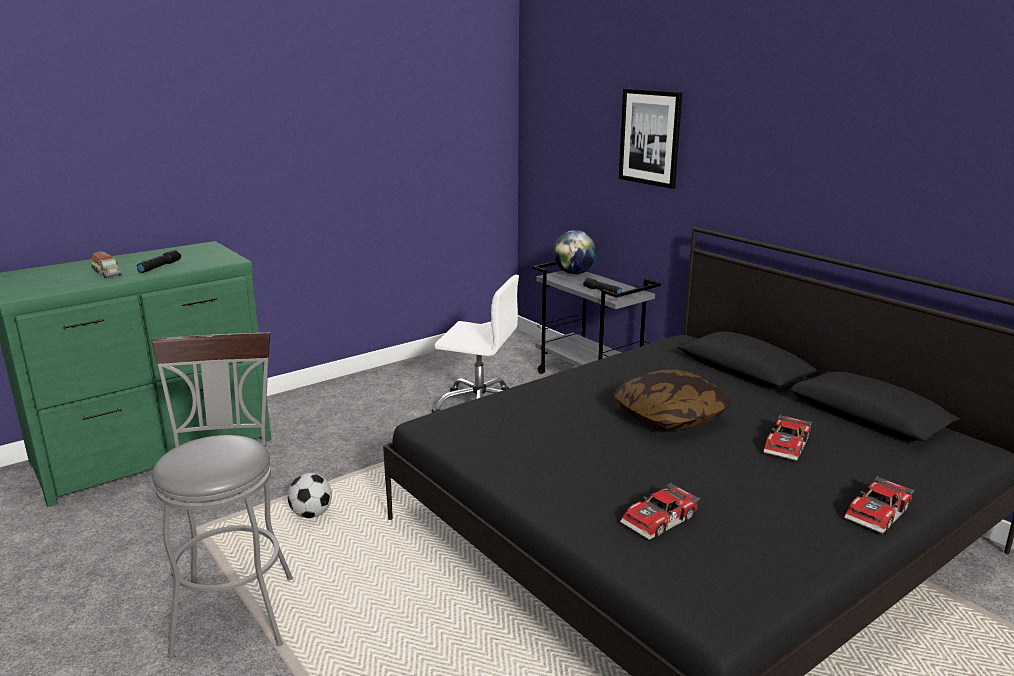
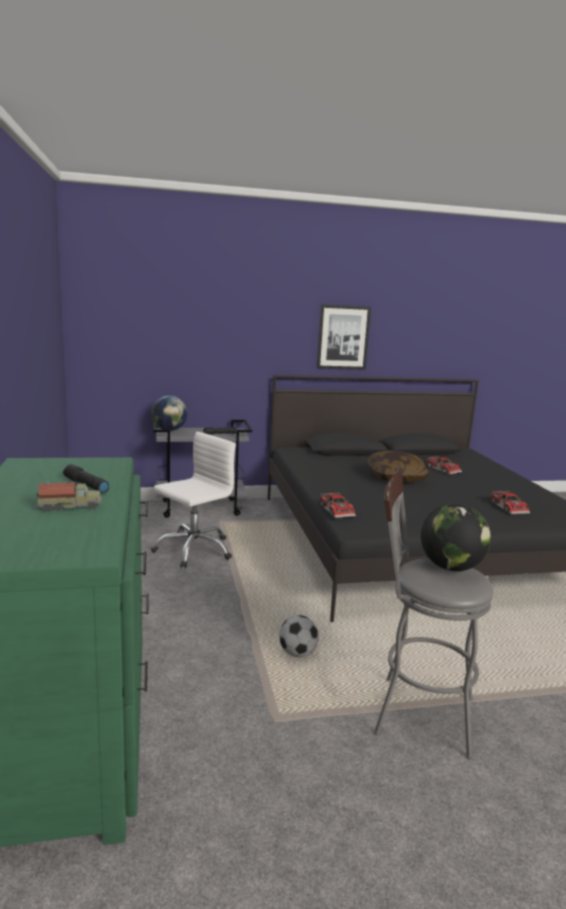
camera: 65 degrees left, 5 degrees down
(228, 455) = (450, 567): none -> globe
(650, 137) = (226, 318): picture -> picture (343, 337)
(880, 514) = (514, 476): toy car -> toy car (337, 510)

